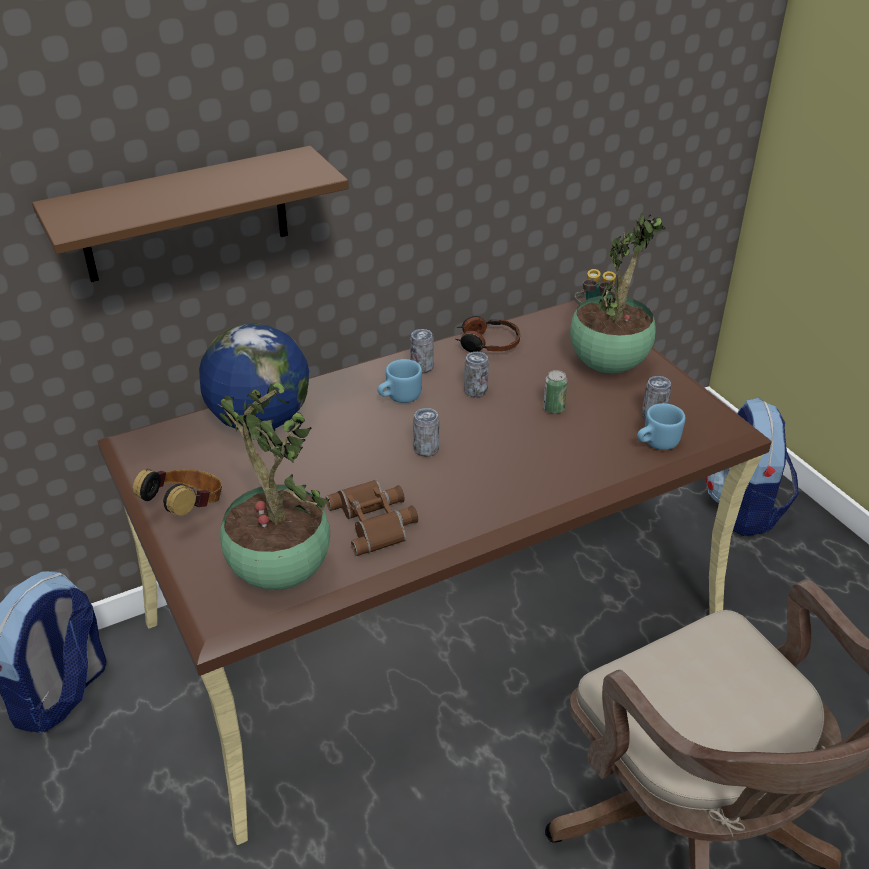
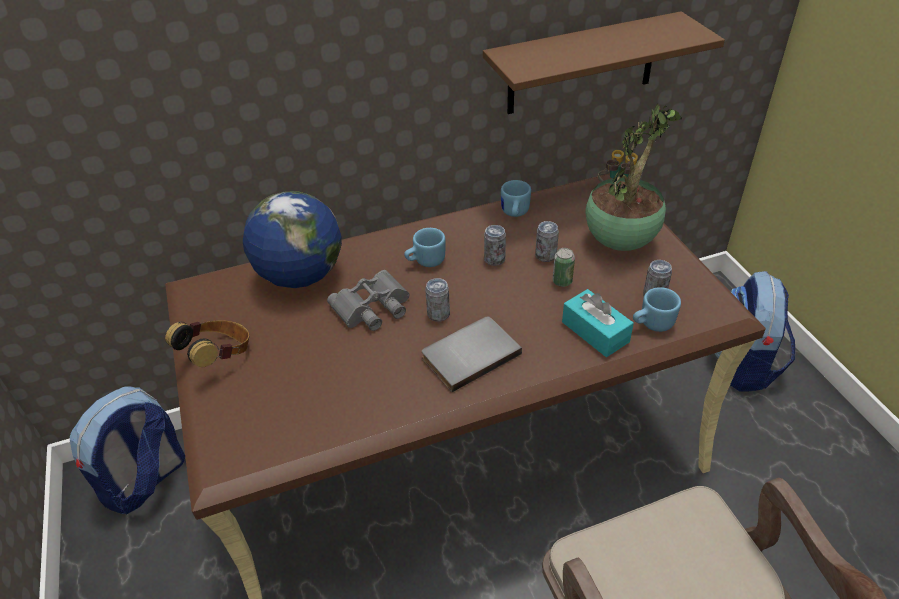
camera: 10 degrees right, 5 degrees up
(185, 215) = (229, 92): brown shelf -> brown shelf (582, 64)
(278, 571) = (281, 425): potted plant -> none
(351, 448) = (373, 308): none -> grey binoculars
(375, 521) = (378, 382): brown binoculars -> none
(422, 368) = (451, 234): can -> can (545, 256)
(468, 486) = (469, 354): none -> grey book
(487, 343) = (514, 213): headphones -> blue mug
(598, 455) = (595, 332): none -> turquoise tissue box

